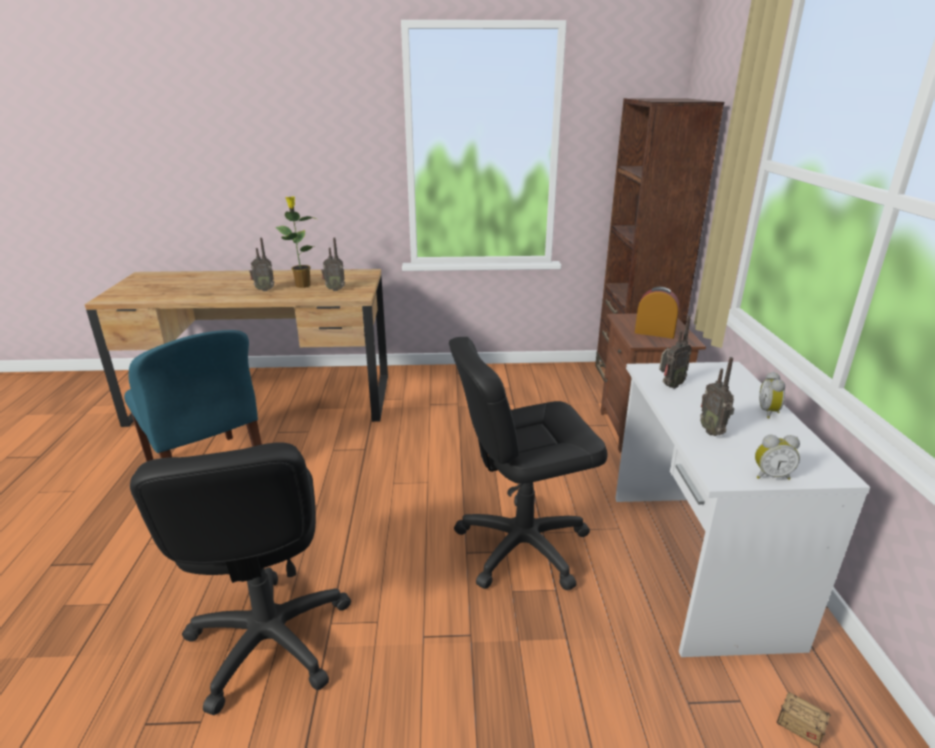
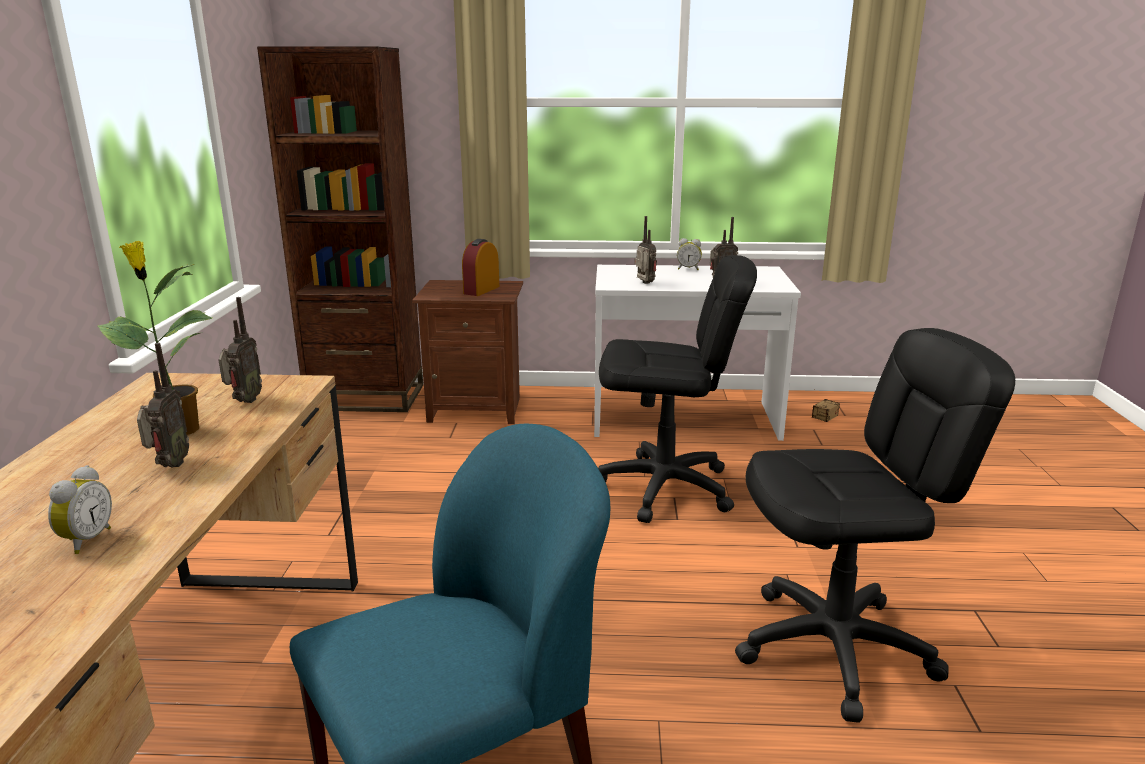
camera: 85 degrees left, 5 degrees down
(522, 545) = (665, 488): black office chair -> black office chair turned 75 degrees counterclockwise
(770, 475) = (775, 279): alarm clock -> alarm clock (85, 540)

